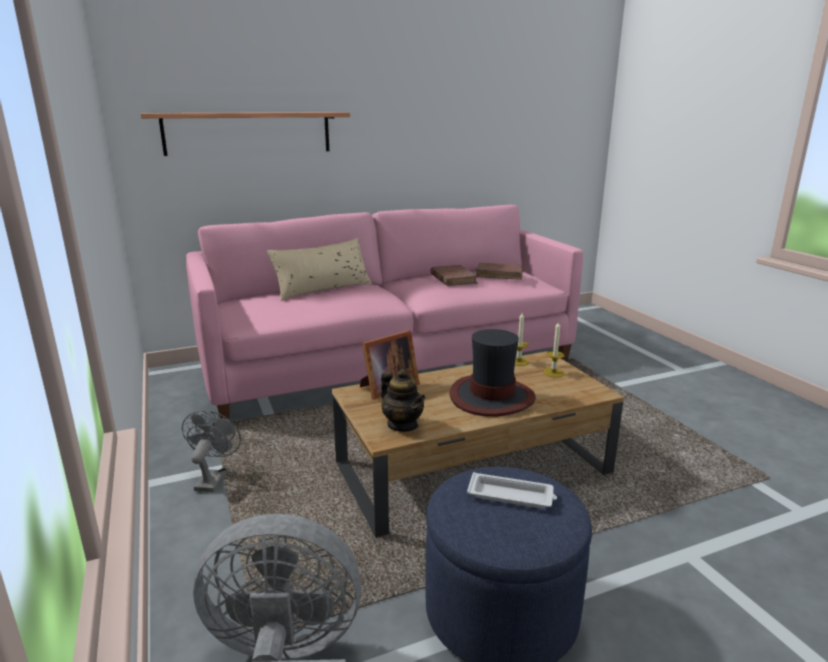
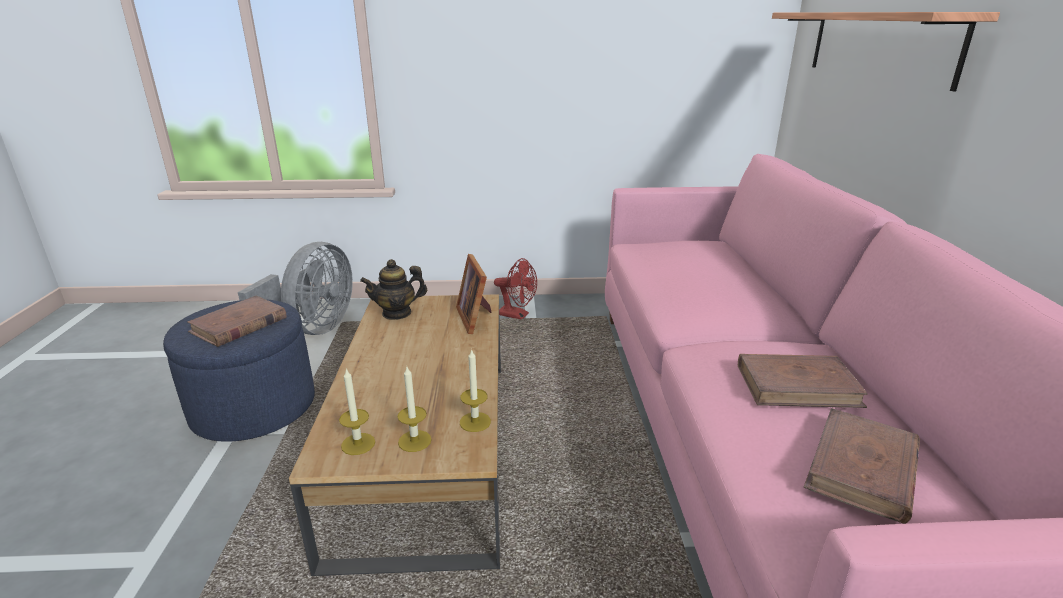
camera: 110 degrees right, 5 degrees up
(213, 478) = (517, 315): grey fan -> red fan
(322, 289) = (743, 278): beige pillow -> none
(491, 397) = (398, 369): hat -> none
(512, 496) = (238, 325): white tray -> brown book
(576, 386) = (358, 444): none -> candle

